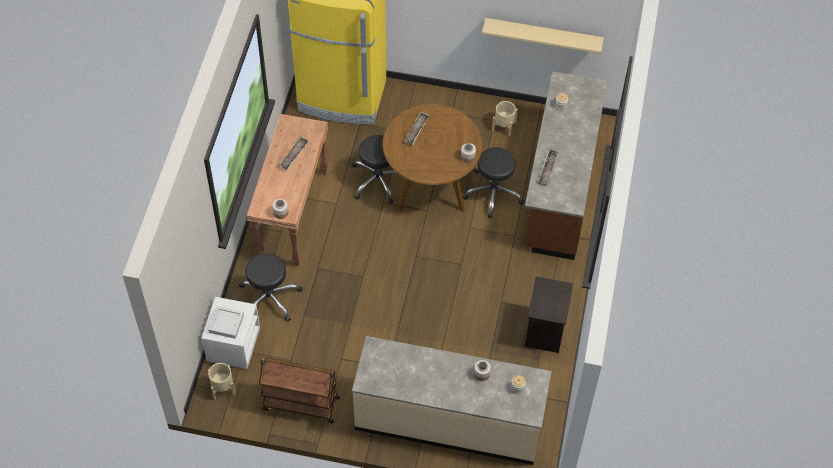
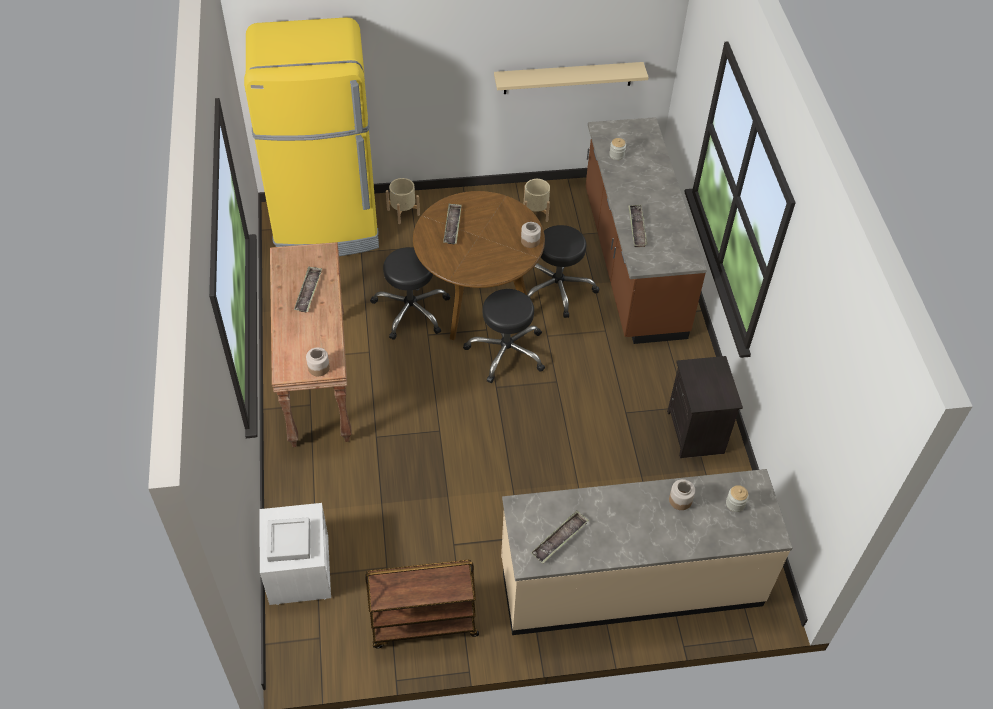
camera: 20 degrees left, 5 degrees down
(222, 387) = (305, 635): beige planter -> beige planter (403, 212)
(269, 297) = (326, 493): black stool -> black stool (506, 351)
(390, 374) = (559, 539): none -> tray

